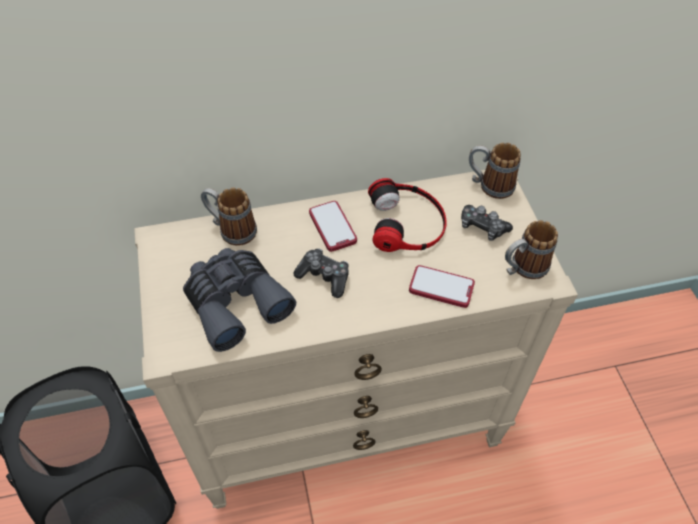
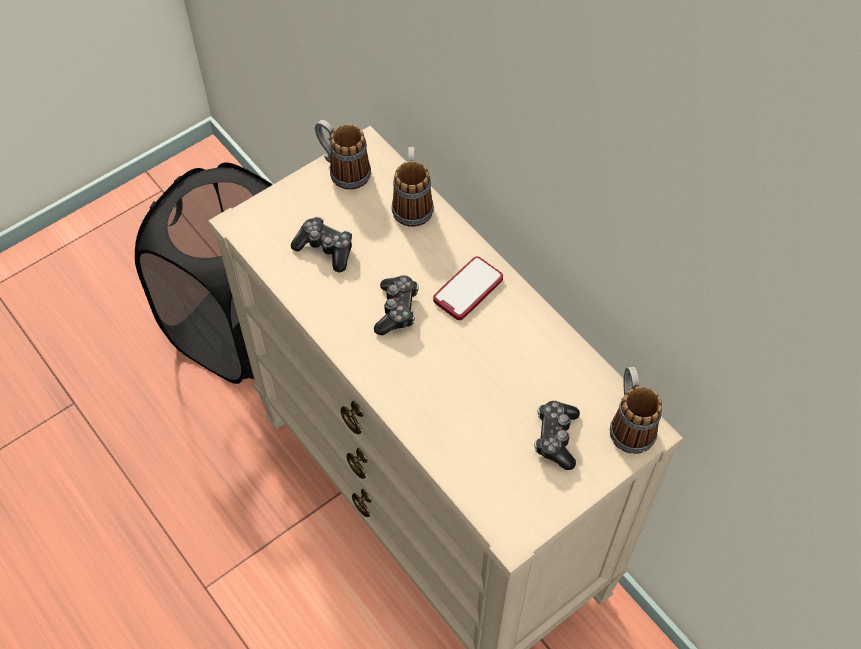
camera: 65 degrees right, 5 degrees up
(235, 302) = (325, 249): grey binoculars -> game controller
(407, 223) = (516, 358): headphones -> none
(441, 287) = (442, 425): phone -> none
(522, 268) = (516, 500): mug -> mug (343, 170)

